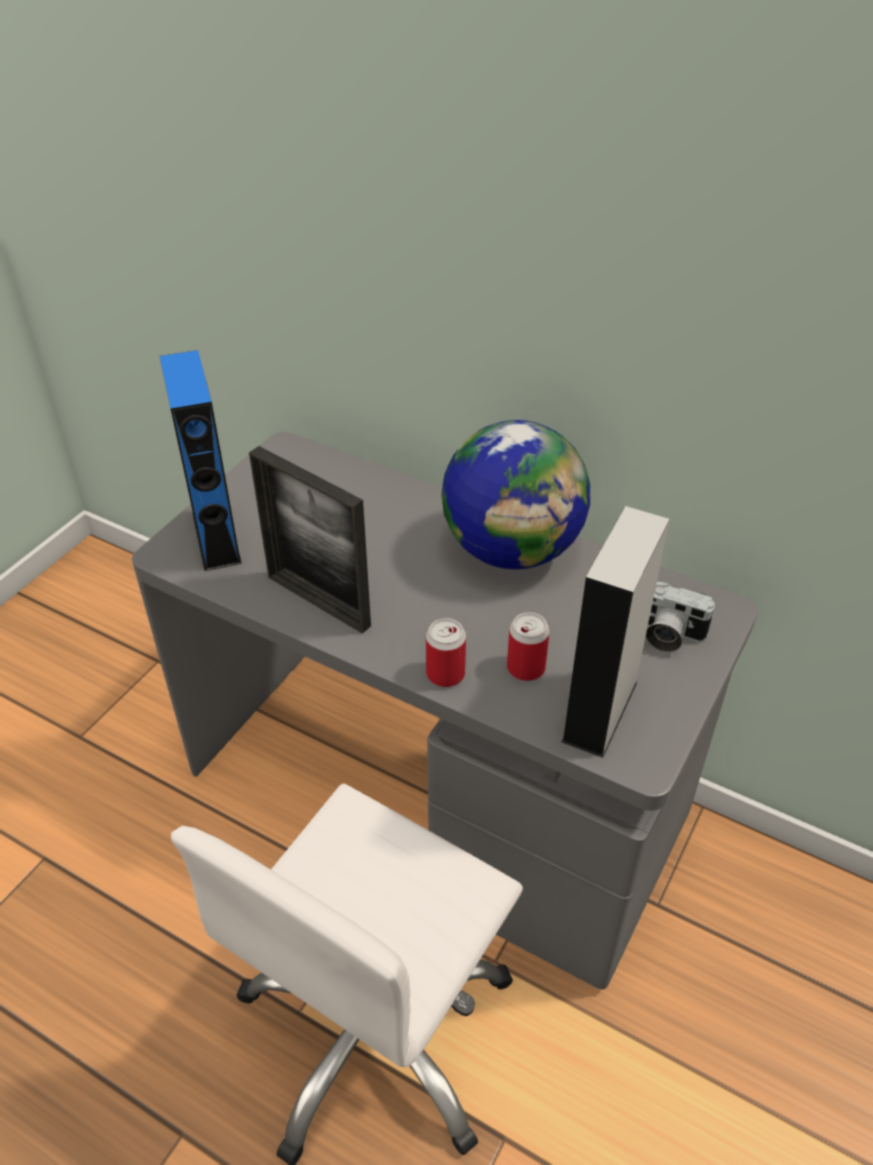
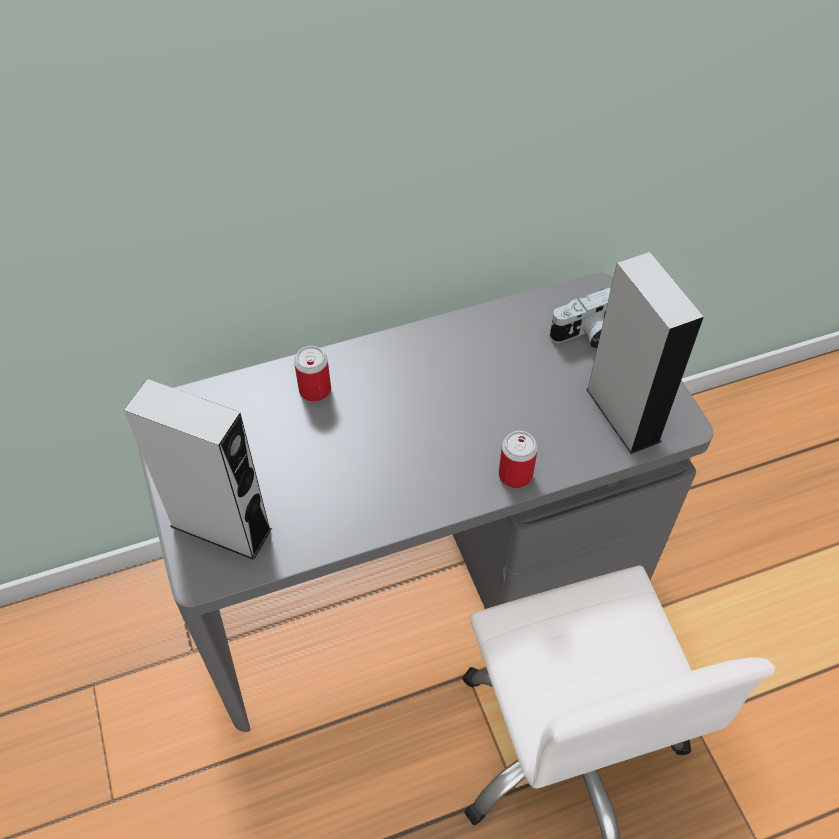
camera: 50 degrees left, 10 degrees up
(216, 538) = (221, 527): blue speaker -> grey speaker
(318, 601) = (367, 503): picture frame -> none
(512, 549) = (432, 354): globe -> none
(526, 668) = (551, 426): can -> can (315, 390)

